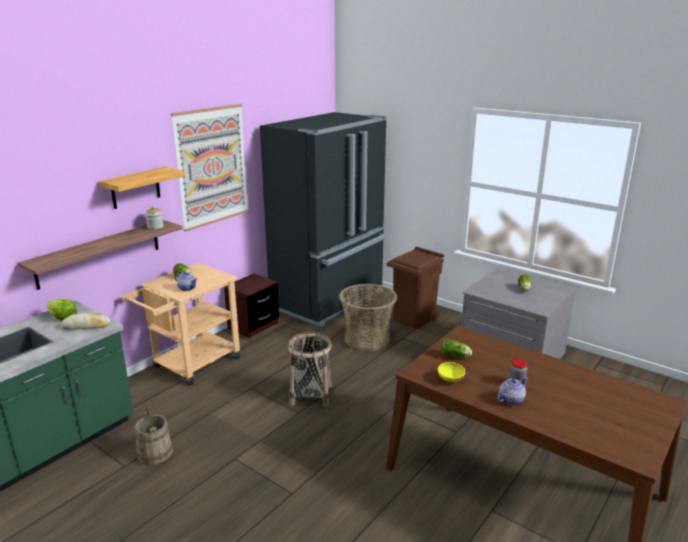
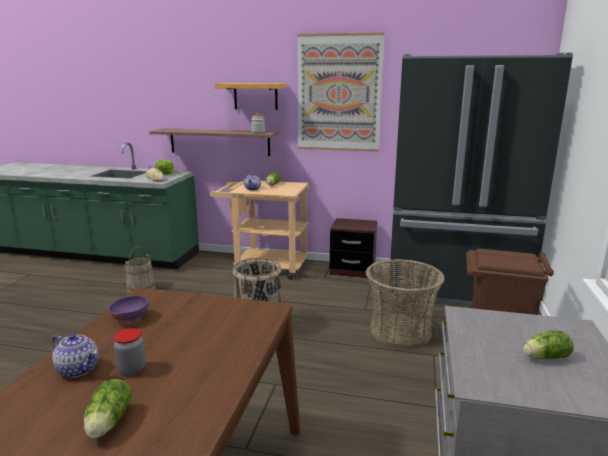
camera: 65 degrees right, 5 degrees down
(450, 380) = (129, 318): yellow bowl -> purple bowl
(456, 356) = (196, 314): lettuce -> lettuce (107, 424)

